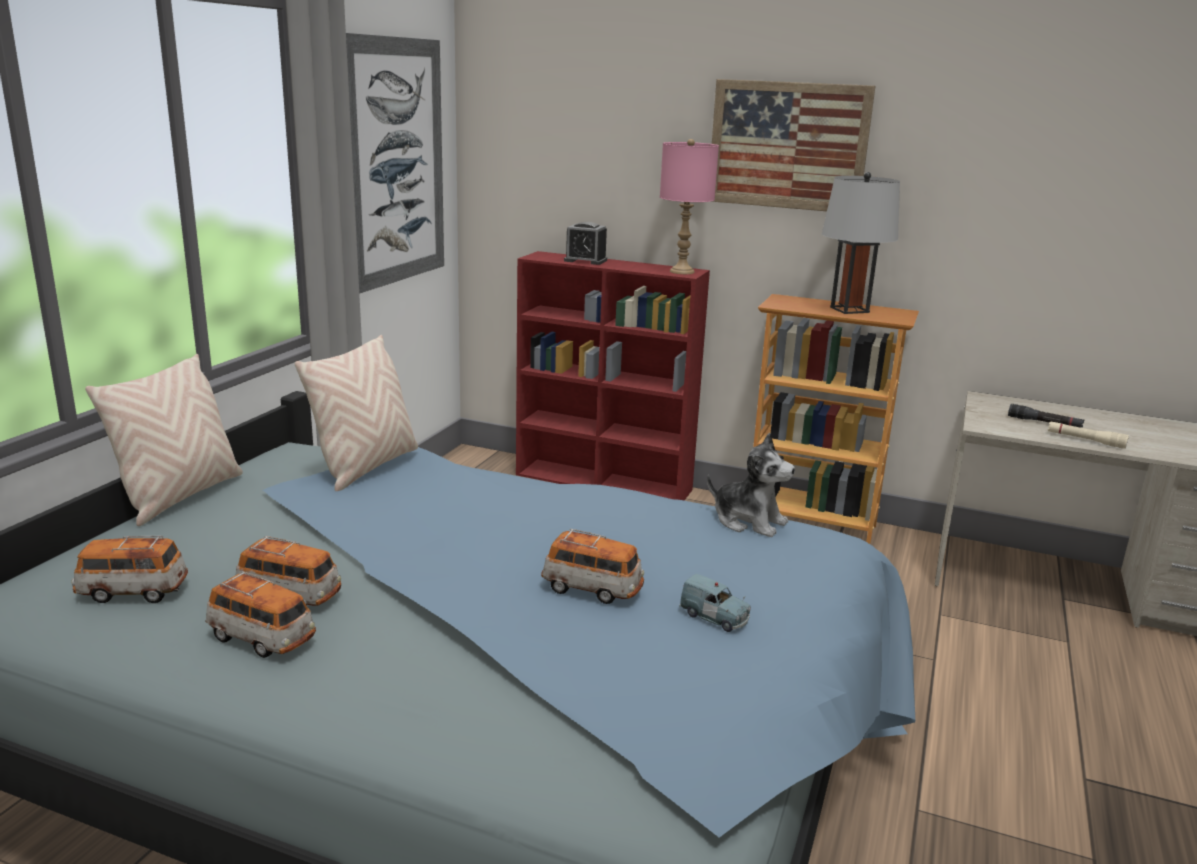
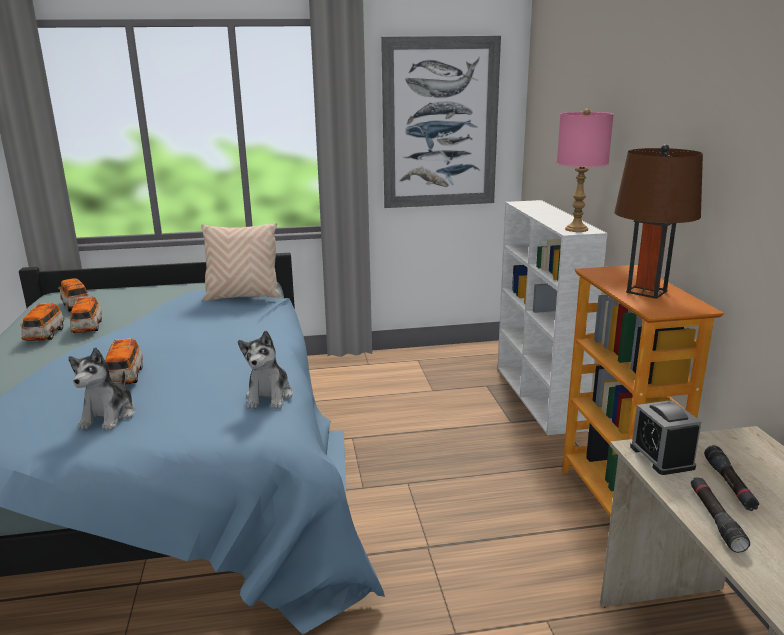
camera: 60 degrees right, 0 degrees up
(180, 496) = (178, 283): beige pillow -> none
(585, 260) = (541, 210): alarm clock -> alarm clock (661, 457)
(605, 482) = (538, 397): red bookcase -> white bookcase
(715, 617) = (109, 416): blue toy car -> plush toy
(788, 146) = (660, 116): picture -> none
(849, 310) = (646, 291): grey table lamp -> brown table lamp
(1085, 440) = (715, 519): beige flashlight -> black flashlight

